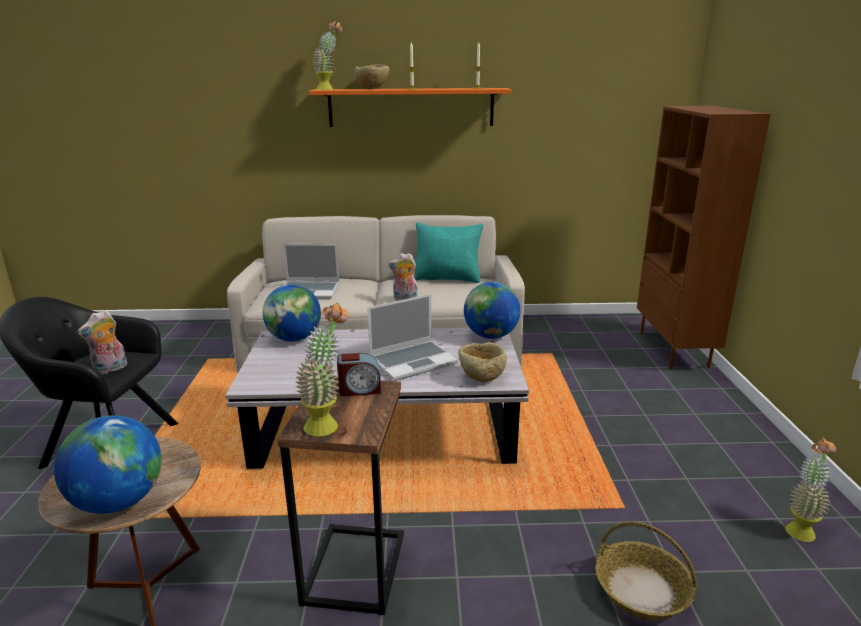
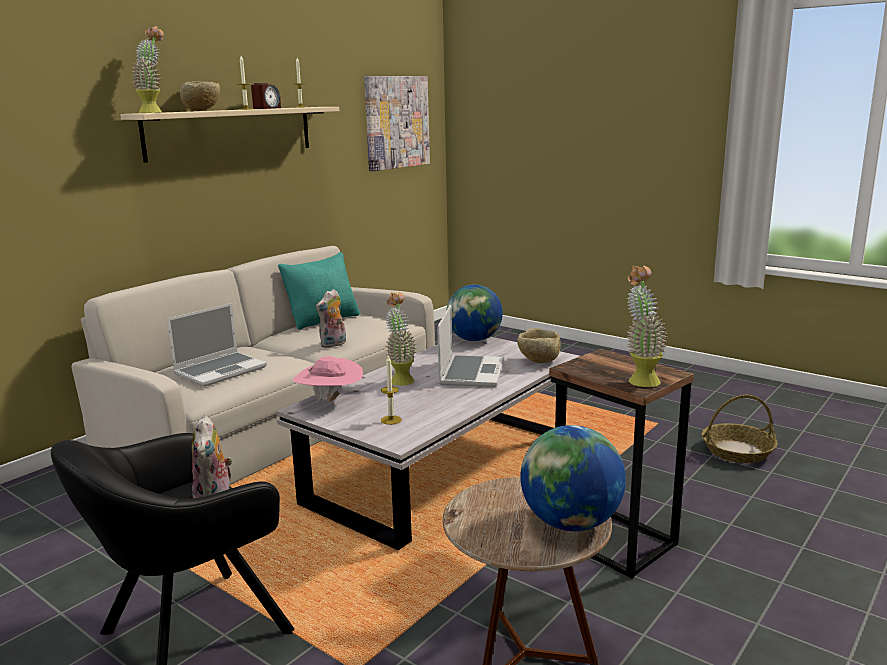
camera: 50 degrees left, 5 degrees down
(283, 369) = (391, 420): none -> candle
(294, 339) = (330, 401): globe -> pink hat
(359, 389) = (597, 360): alarm clock -> alarm clock (266, 108)
(411, 107) = (231, 132): orange shelf -> beige shelf
(615, 106) = (396, 122): none -> picture
(674, 350) = (504, 334): brown bookcase -> none
(800, 528) = (729, 390): potted plant -> potted plant (400, 379)

